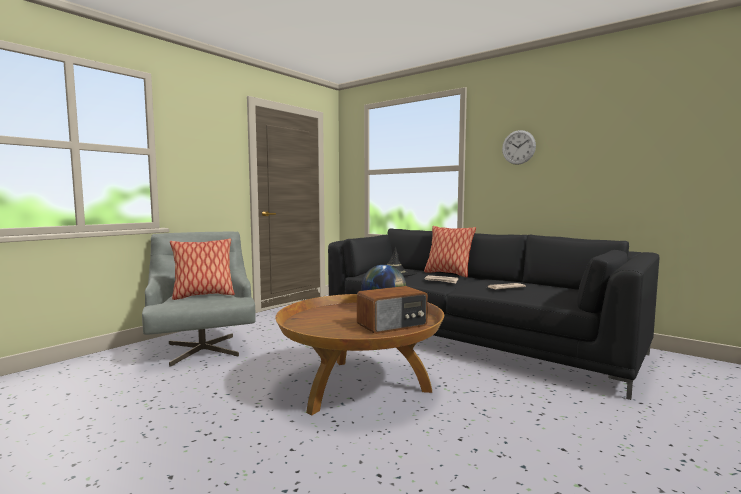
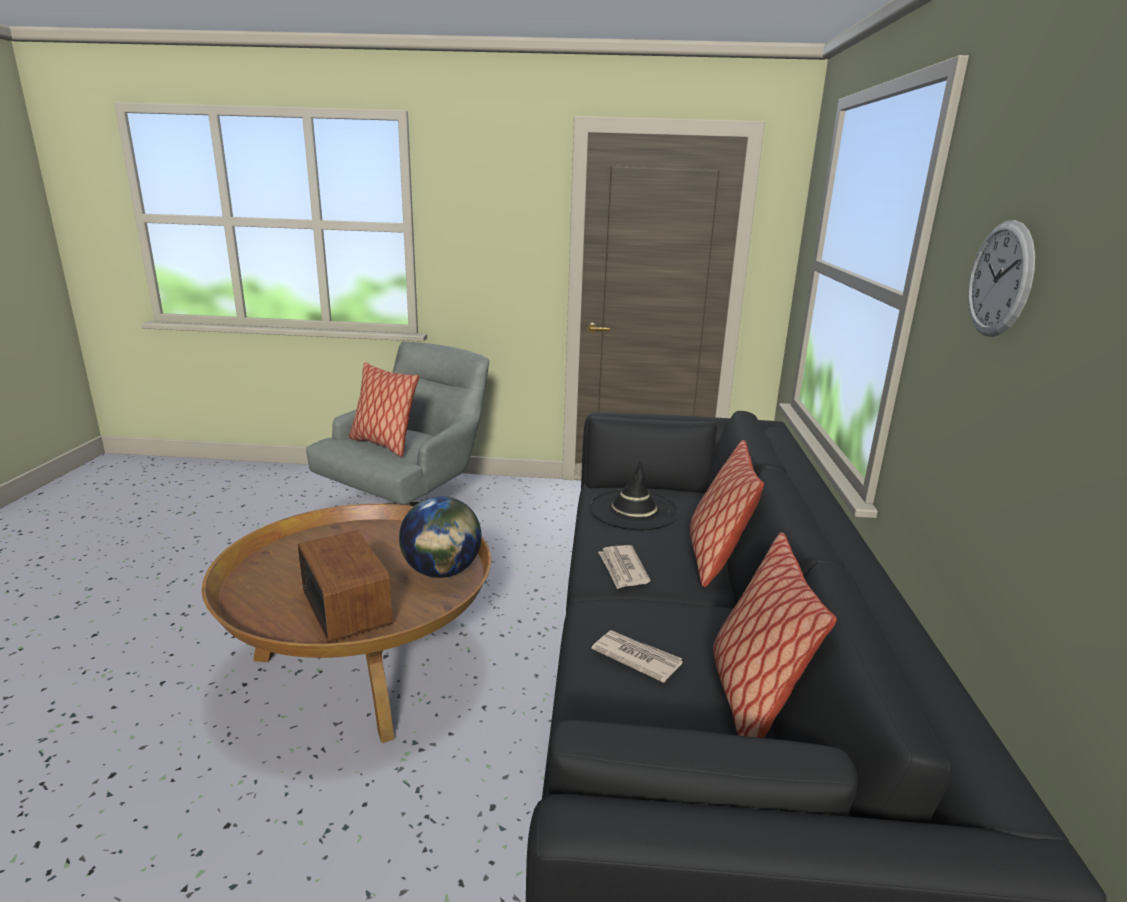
camera: 55 degrees right, 15 degrees up
(392, 325) = (348, 607): radio -> radio turned 150 degrees counterclockwise
(538, 284) = (752, 699): none -> pillow

